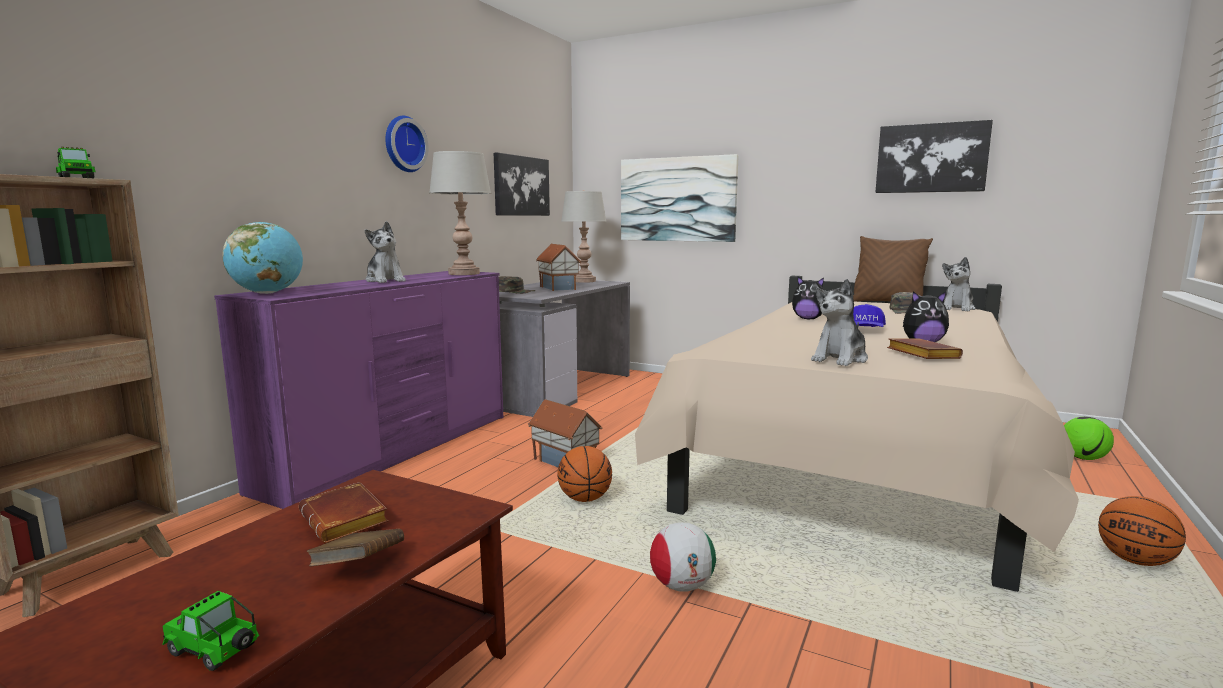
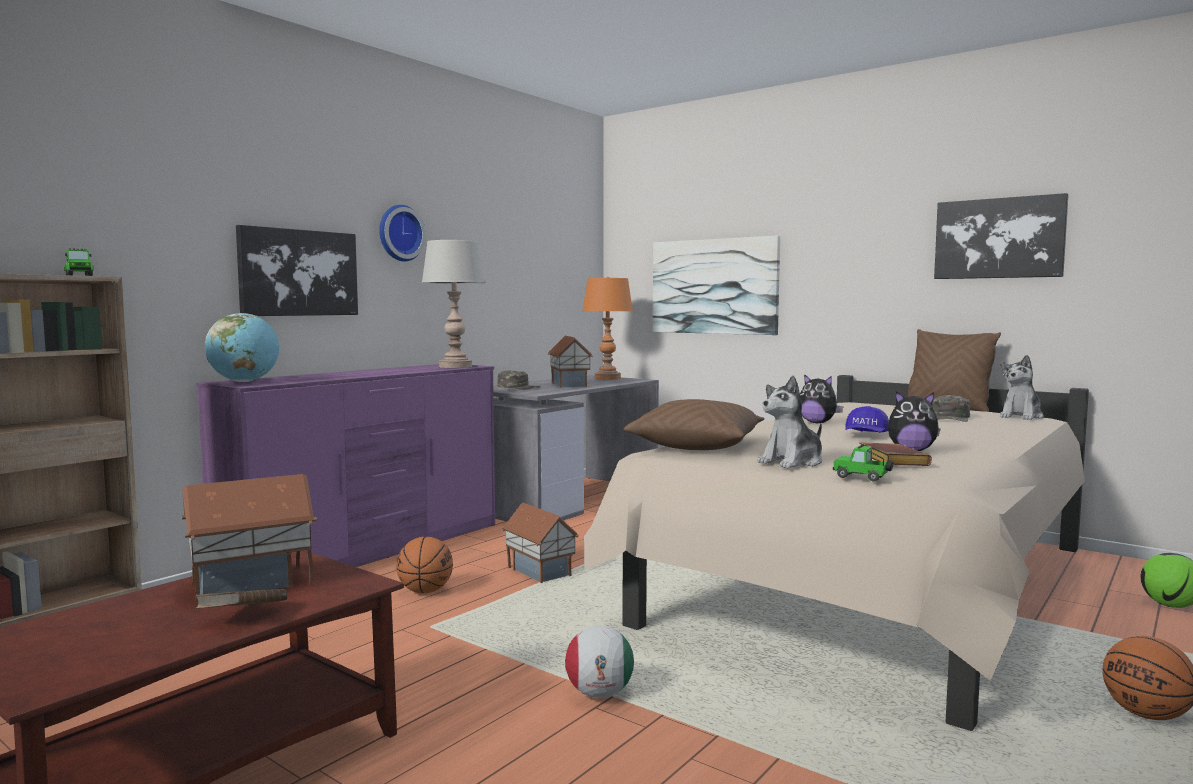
camera: 10 degrees right, 5 degrees down
(215, 651) = (105, 661): toy car -> toy car (863, 477)
(347, 520) = (252, 584): brown book -> toy house
(385, 280) = (367, 372): plush toy -> none
(521, 186) = (536, 273): picture -> picture (298, 273)
(584, 281) = (607, 378): grey table lamp -> orange table lamp
(584, 499) = (542, 608): basketball -> basketball (425, 591)
(734, 345) = (696, 445): none -> brown pillow

